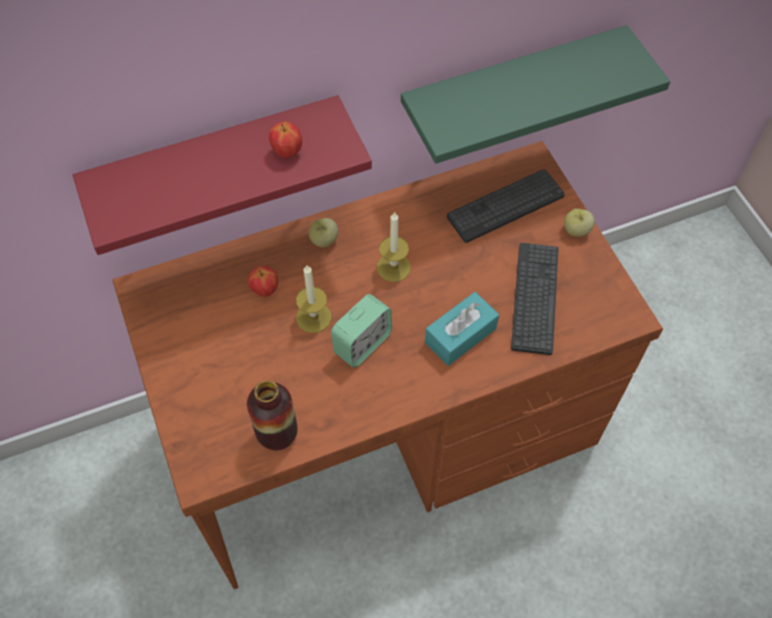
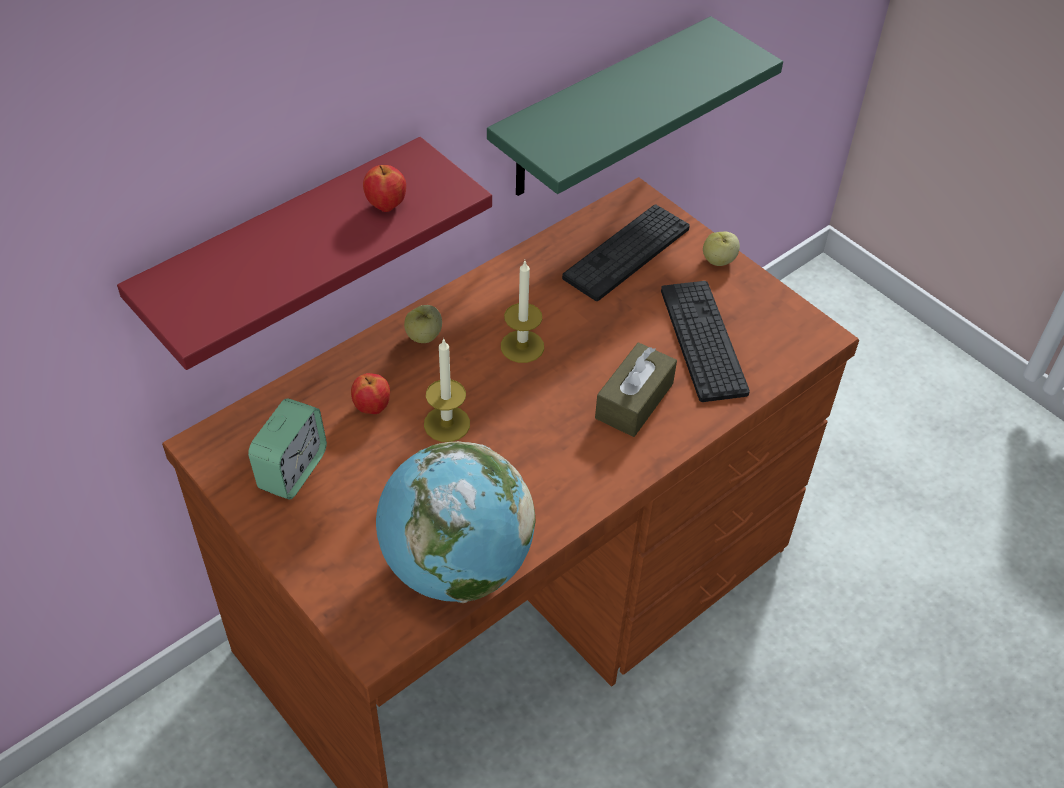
camera: 20 degrees left, 10 degrees down
(277, 434) = (456, 566): vase -> globe
(362, 344) = (520, 438): alarm clock -> alarm clock (292, 470)
(460, 335) = (634, 401): turquoise tissue box -> brown tissue box

